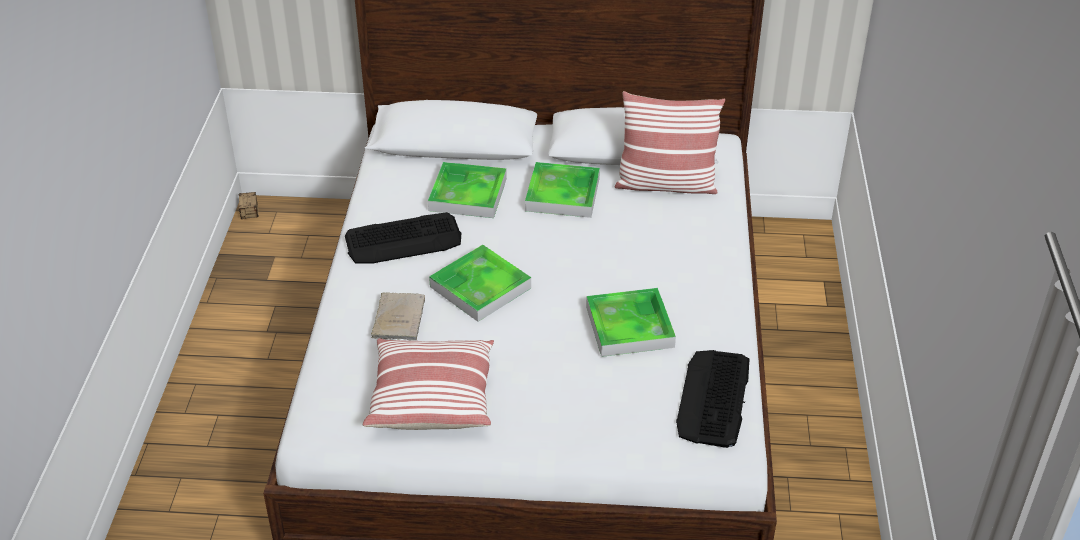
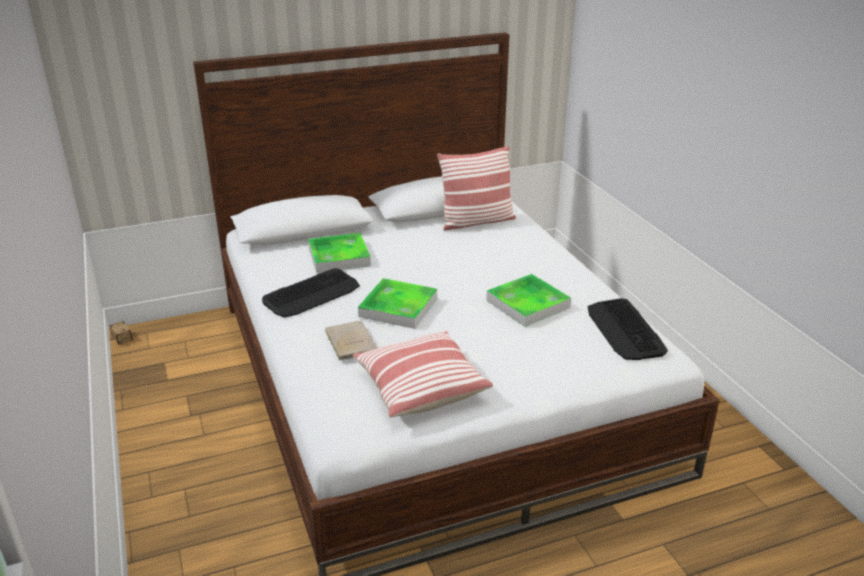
camera: 25 degrees left, 10 degrees down
(562, 194) = (410, 241): tray -> none

